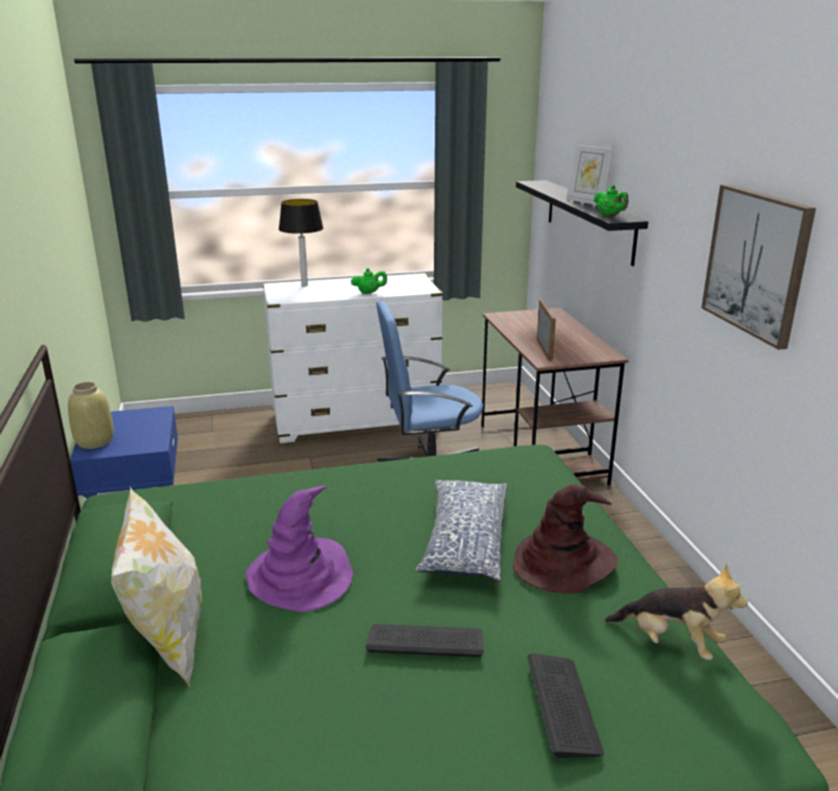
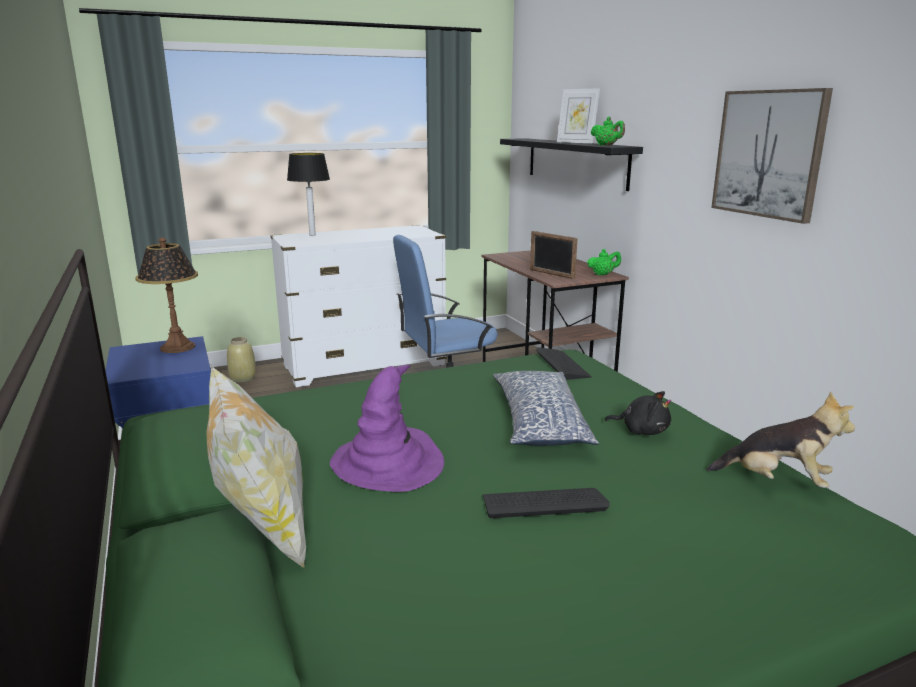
camera: 10 degrees left, 5 degrees down
(94, 442) = (126, 367): beige vase -> beige vase (242, 378)
(146, 419) = (178, 347): none -> table lamp
(369, 293) = (377, 237): green teapot -> green teapot (603, 274)
(544, 350) = (551, 274): picture frame -> picture frame turned 150 degrees clockwise
(563, 563) = (641, 431): brown hat -> black plush toy
(563, 706) = (710, 541): keyboard -> keyboard (562, 365)

